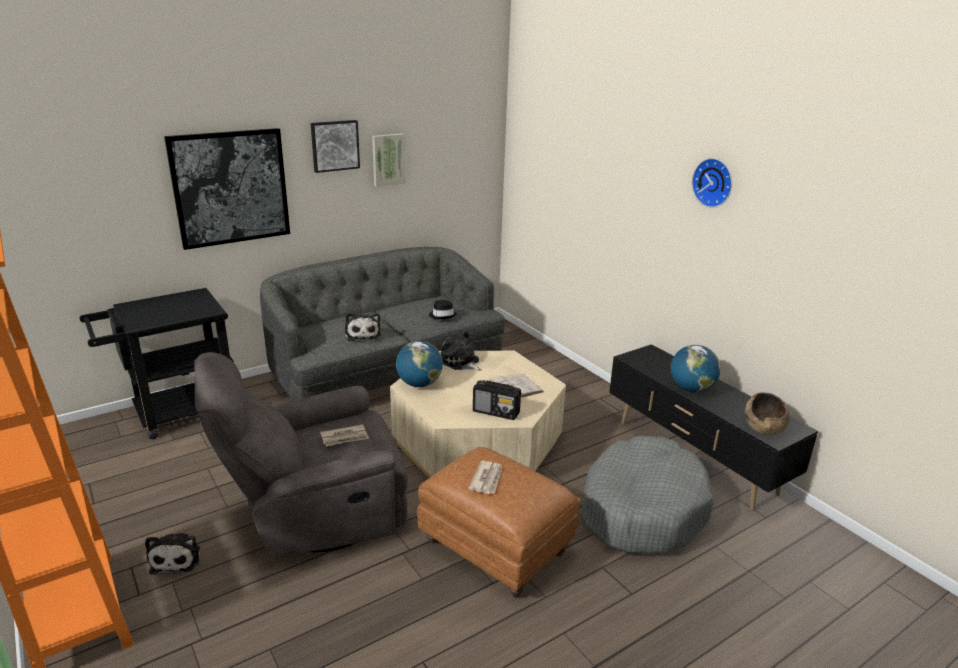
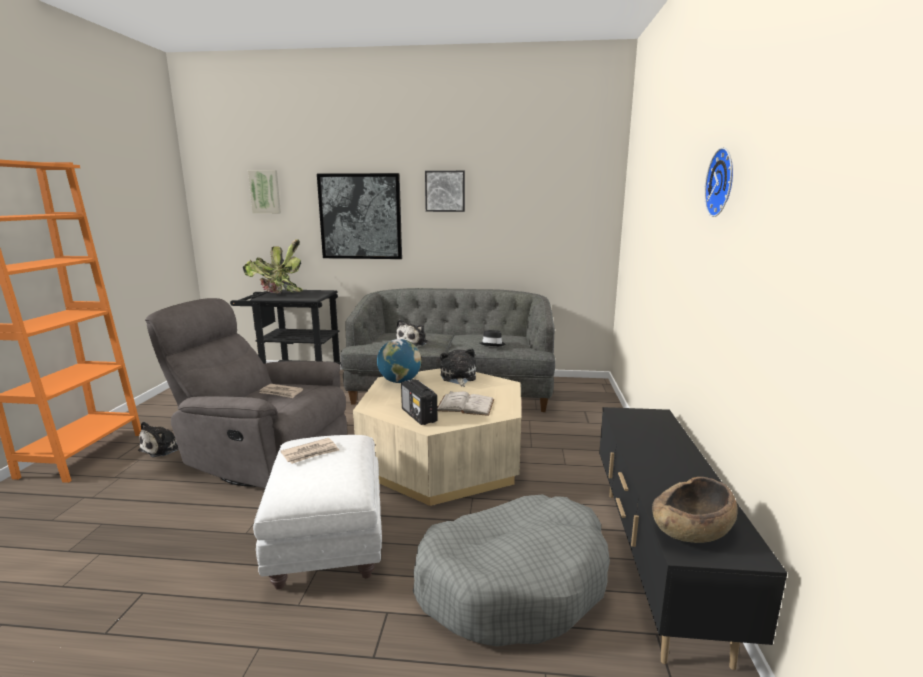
camera: 40 degrees right, 10 degrees down
(149, 315) = (278, 295): none -> potted plant
(388, 159) = (493, 207): picture -> picture (265, 192)
(497, 548) = (329, 542): brown ottoman -> white ottoman
(691, 389) = (648, 458): globe -> none

